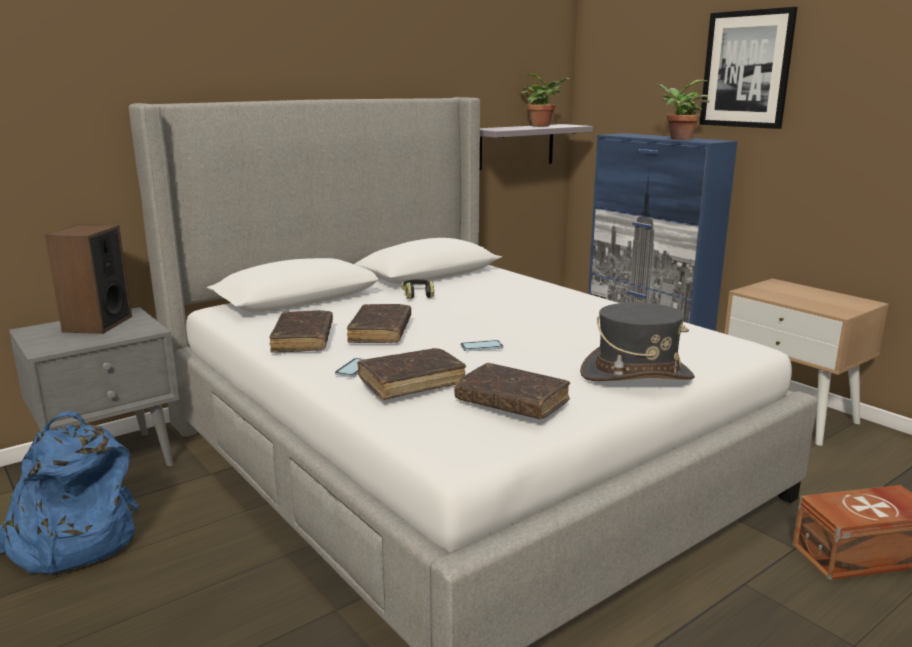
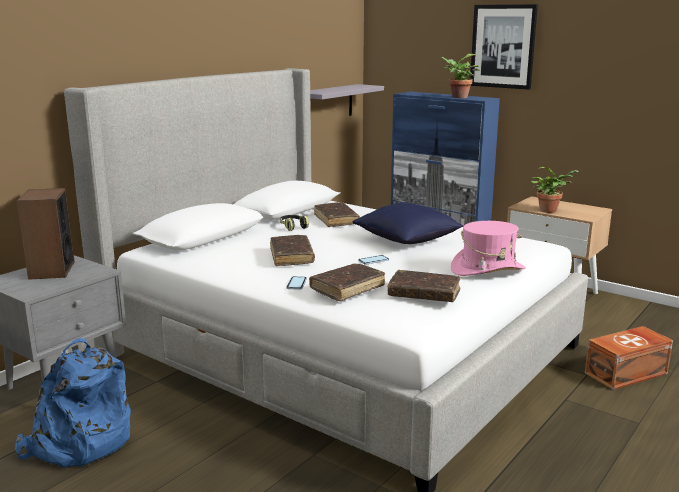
camera: 15 degrees left, 0 degrees up
(303, 340) = (238, 267): brown book -> brown book (336, 220)
(543, 126) = (347, 87): potted plant -> potted plant (550, 210)
(551, 324) = (407, 240): none -> blue pillow
(636, 375) = (487, 269): grey hat -> pink hat

